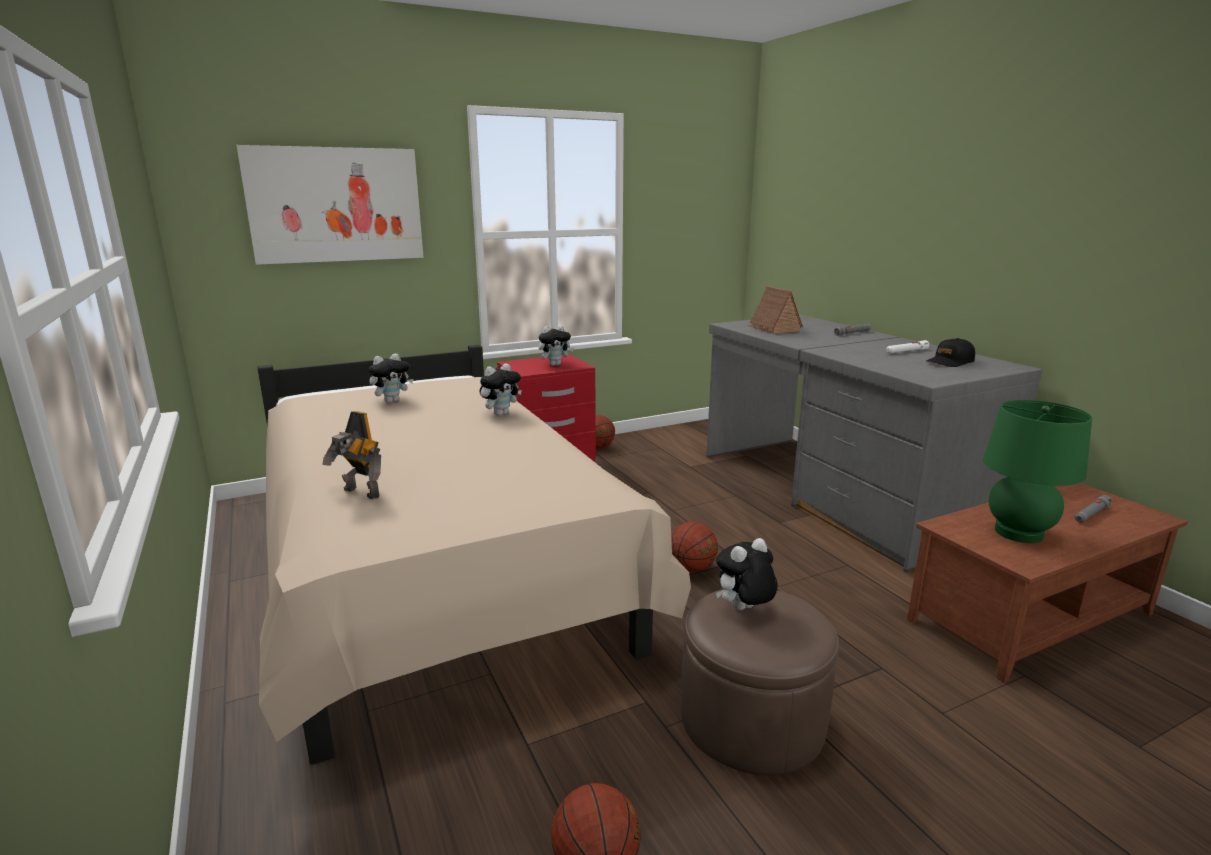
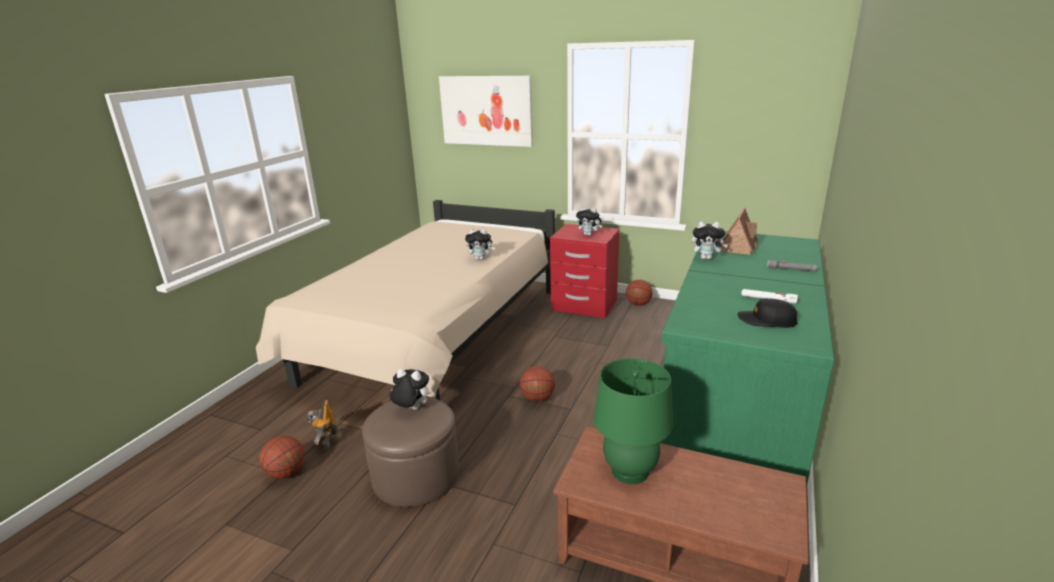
camera: 50 degrees right, 5 degrees up
(360, 493) = (346, 279): toy robot -> toy robot (327, 443)
(392, 401) = (459, 235): plush toy -> plush toy (706, 258)
(833, 493) = (734, 406): grey desk -> green desk
(1091, 514) = (728, 500): grey flashlight -> none

